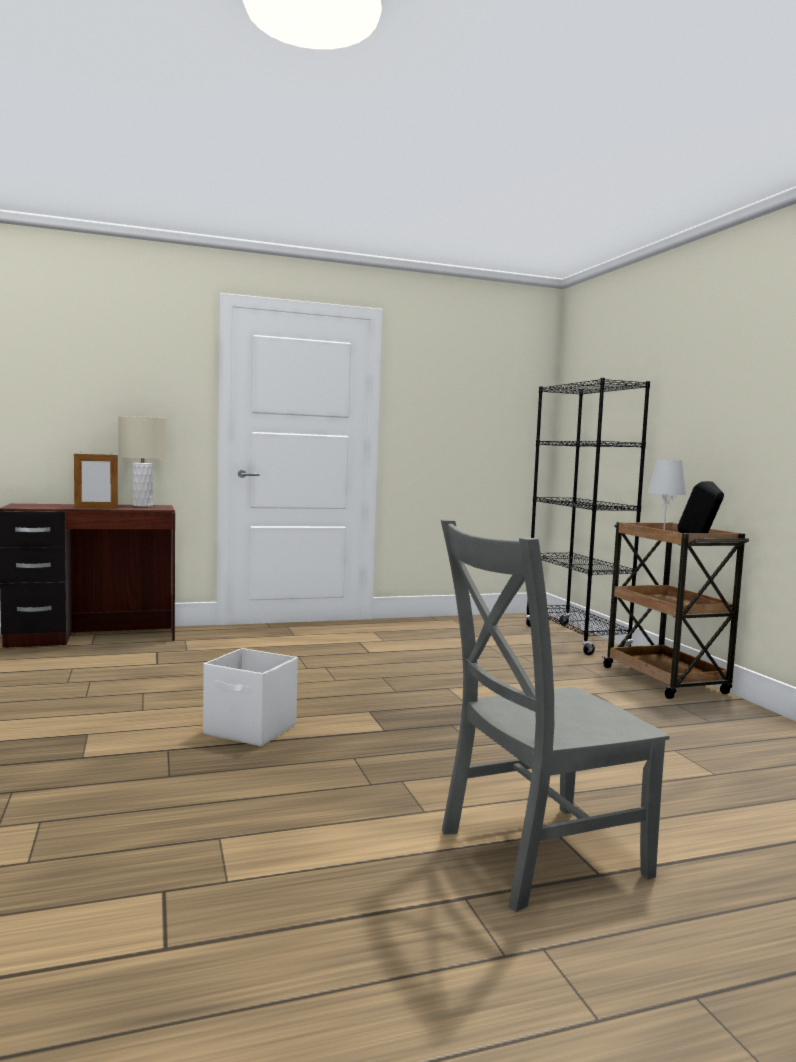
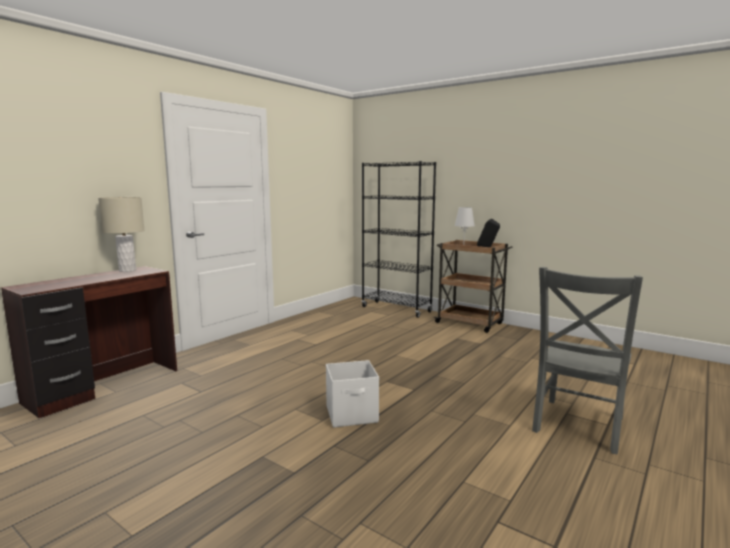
camera: 35 degrees left, 5 degrees up
(96, 508) = (106, 279): picture frame -> none

